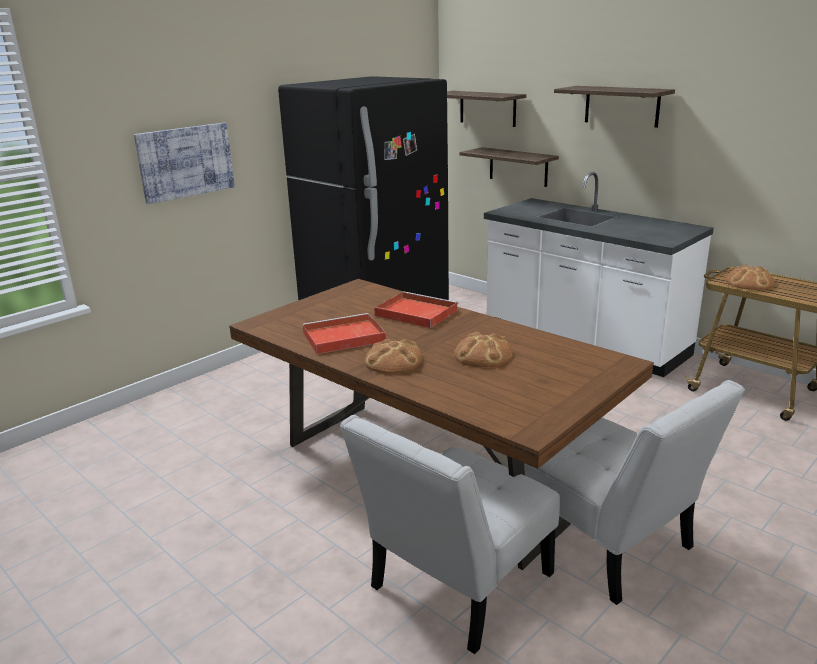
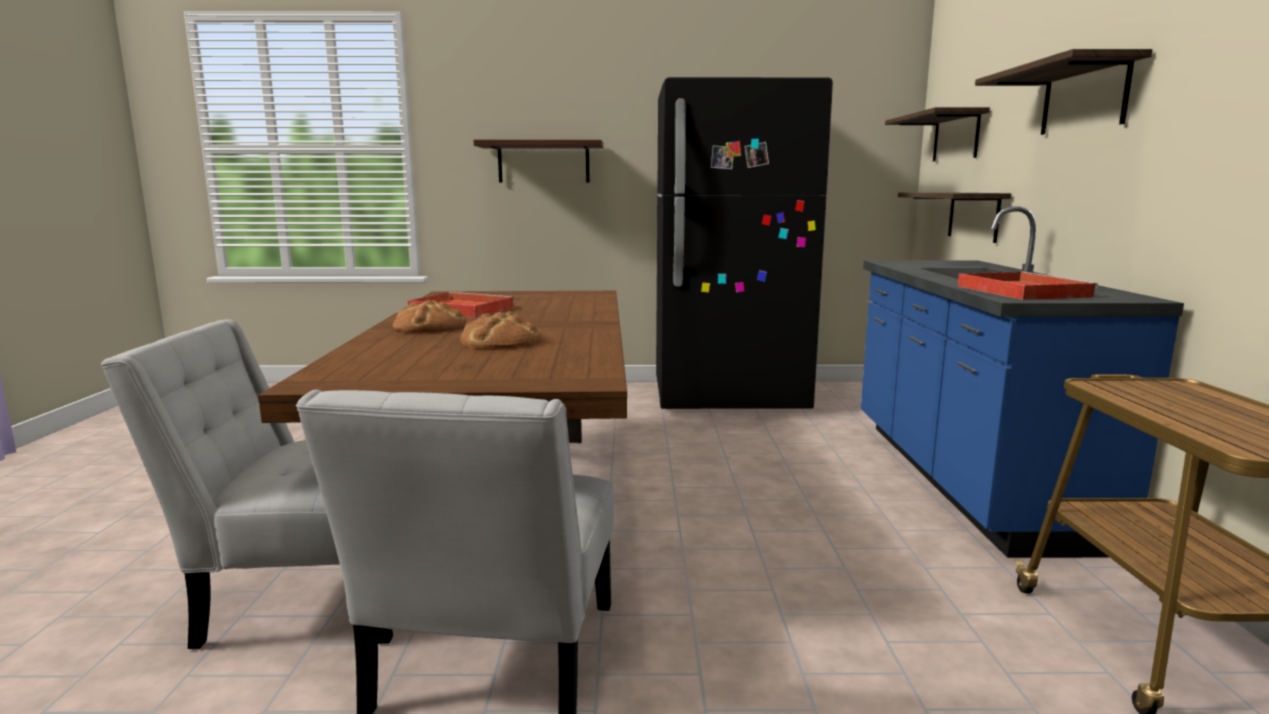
camera: 45 degrees right, 10 degrees down
(185, 162) = (543, 162): picture -> shelf
(414, 313) = (567, 311): red tray -> red tray (1020, 291)
(583, 341) = (964, 479): white counter -> blue counter
(749, 282) = (1155, 396): bread -> none

